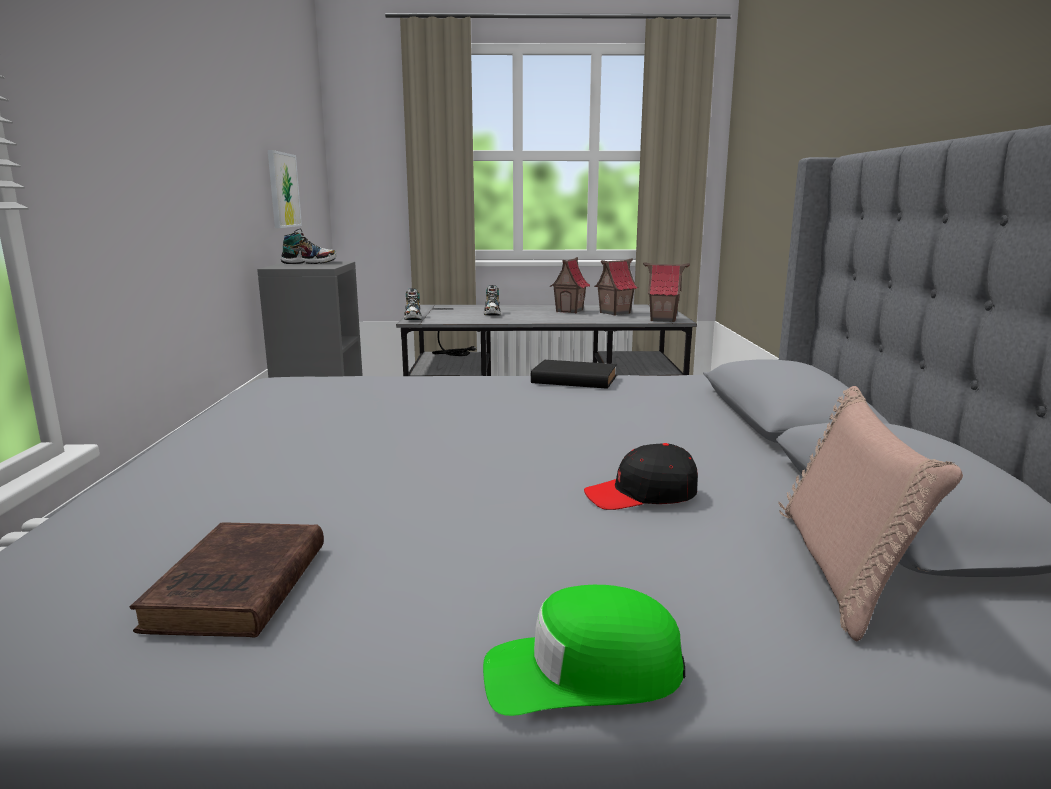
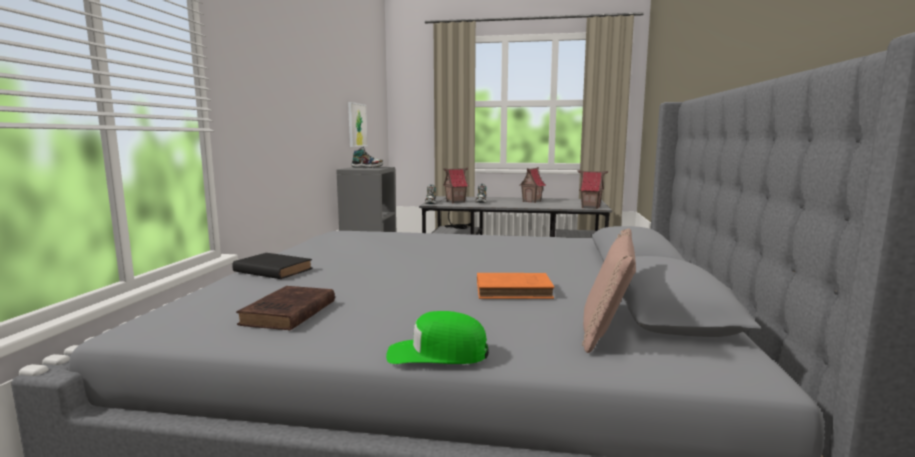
camera: 10 degrees right, 5 degrees down
(572, 380) = (511, 237): black book -> black book (271, 270)
(614, 313) = (561, 203): toy house -> toy house (455, 202)
(641, 495) = (515, 291): black cap -> orange book

